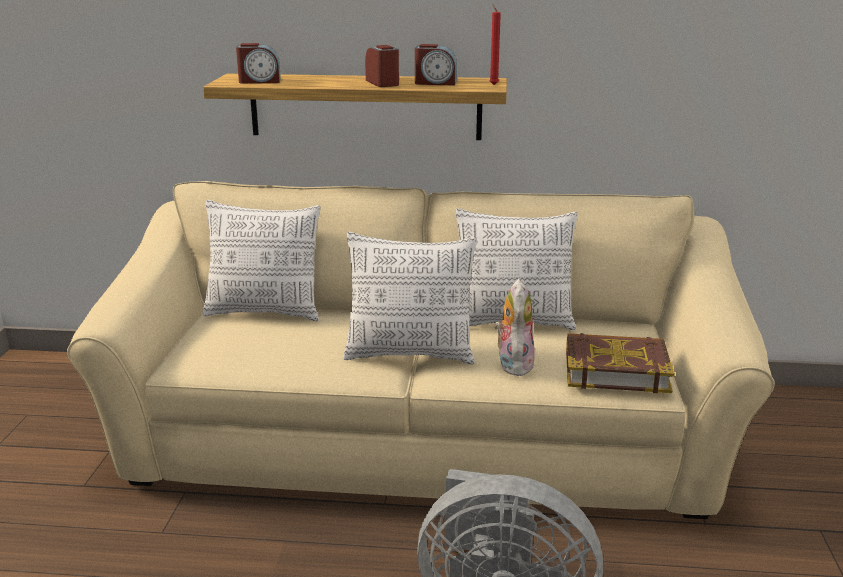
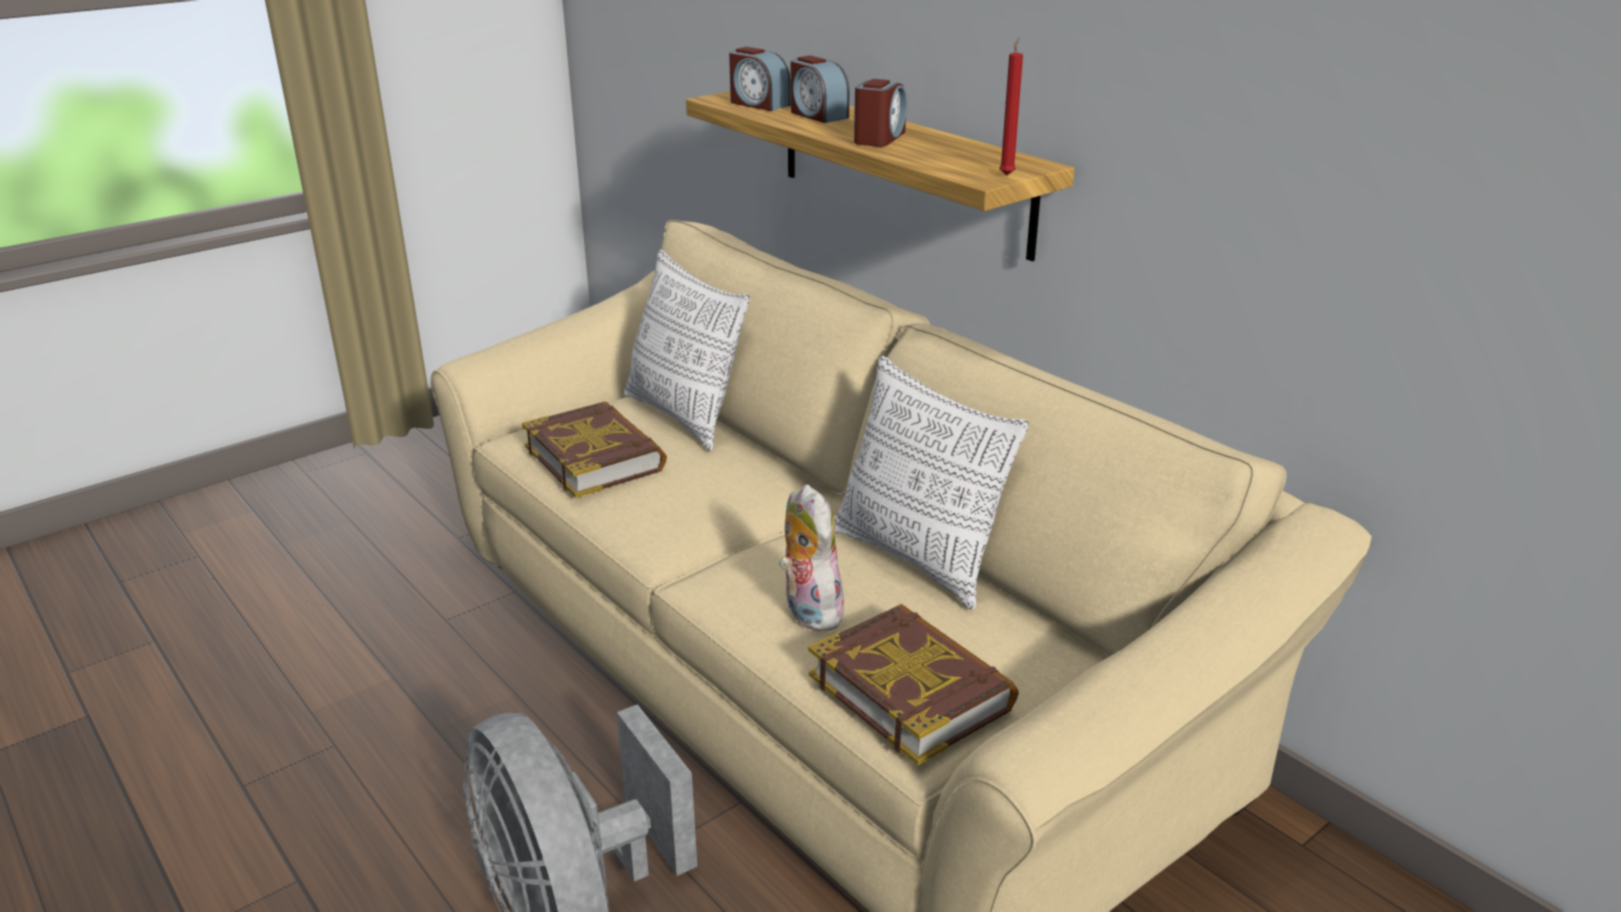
camera: 45 degrees right, 5 degrees up
(257, 351) = (595, 458): none -> book
(410, 354) = (730, 538): pillow -> none
(435, 83) = (943, 153): alarm clock -> alarm clock (817, 115)
(513, 364) = (808, 611): plush toy -> plush toy turned 75 degrees counterclockwise

